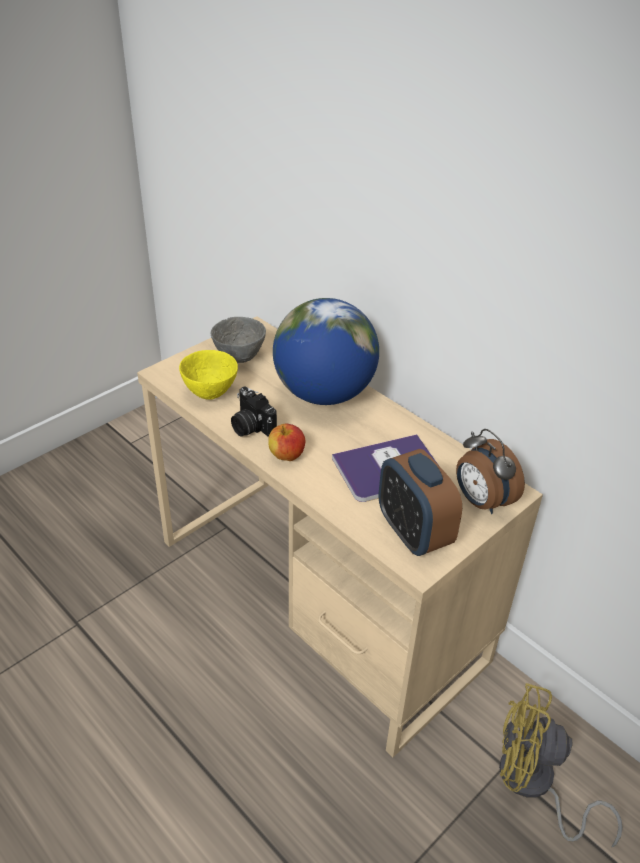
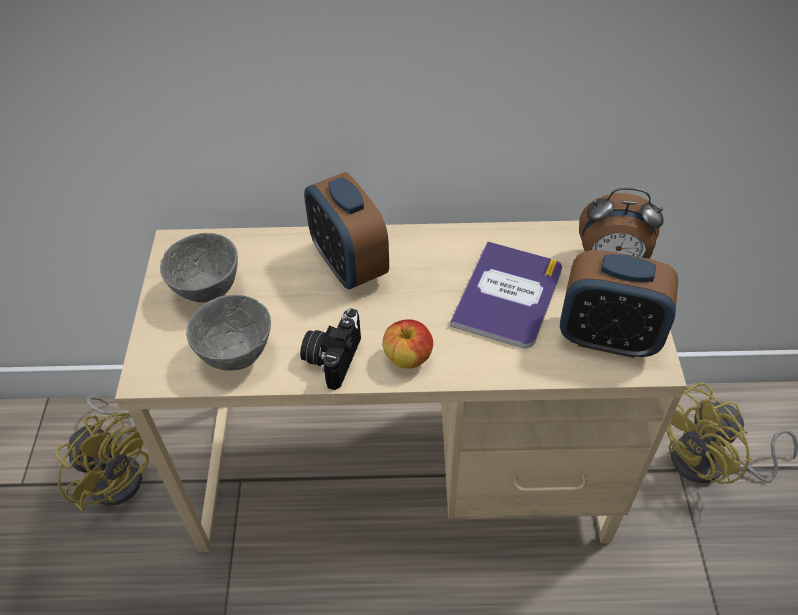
camera: 45 degrees left, 10 degrees up
(177, 473) = (119, 471): none -> yellow fan
(210, 392) = (235, 354): yellow bowl -> grey bowl
(250, 427) = (332, 357): camera -> camera turned 105 degrees clockwise
(324, 394) = (349, 264): globe -> alarm clock

